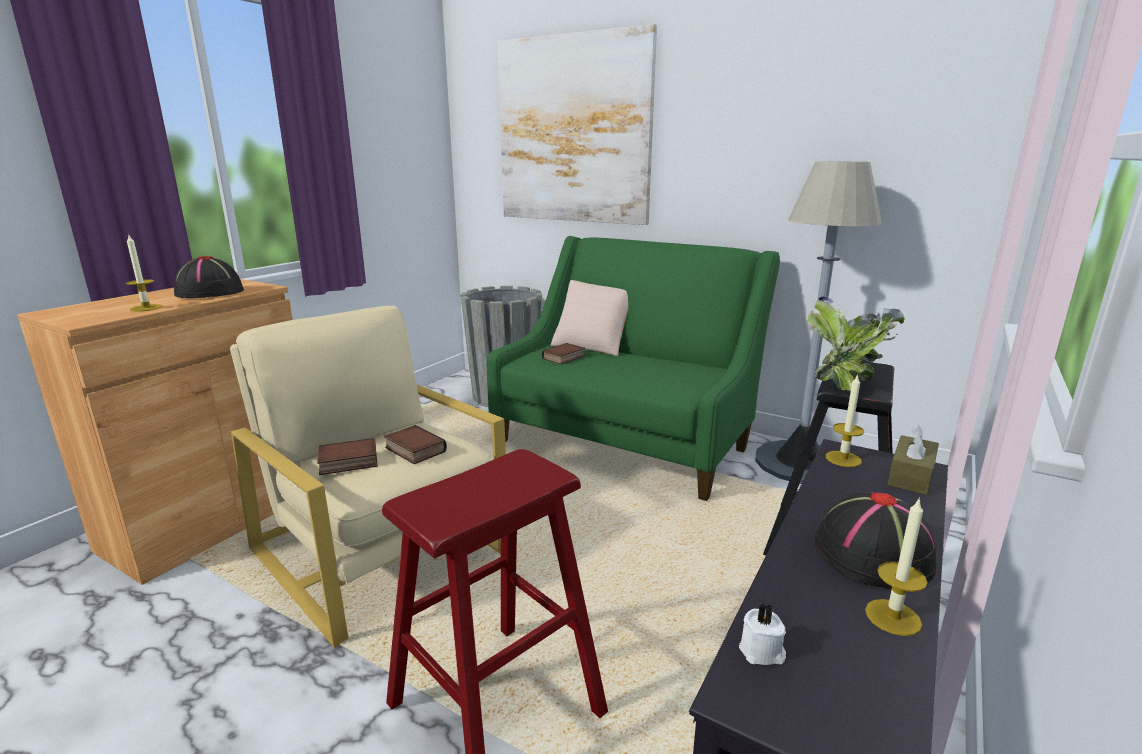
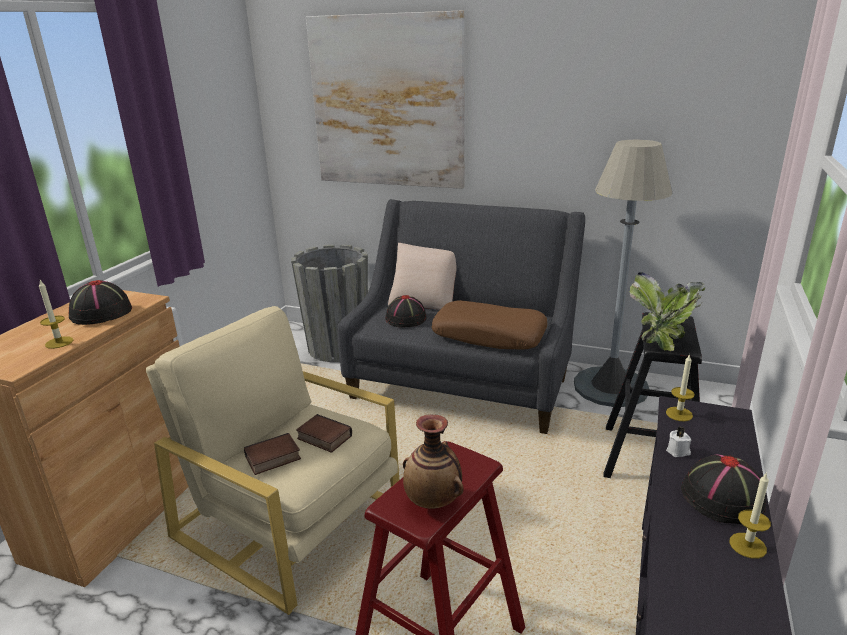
camera: 10 degrees left, 5 degrees up
(470, 504) = (433, 501): none -> vase
(564, 358) = (406, 319): book -> black hat
(626, 441) = (462, 383): green sofa -> grey sofa
(650, 379) = (489, 335): none -> brown pillow
(762, 652) = (676, 586): white candle -> white candle (678, 451)
(911, 476) = (729, 424): brown tissue box -> none

